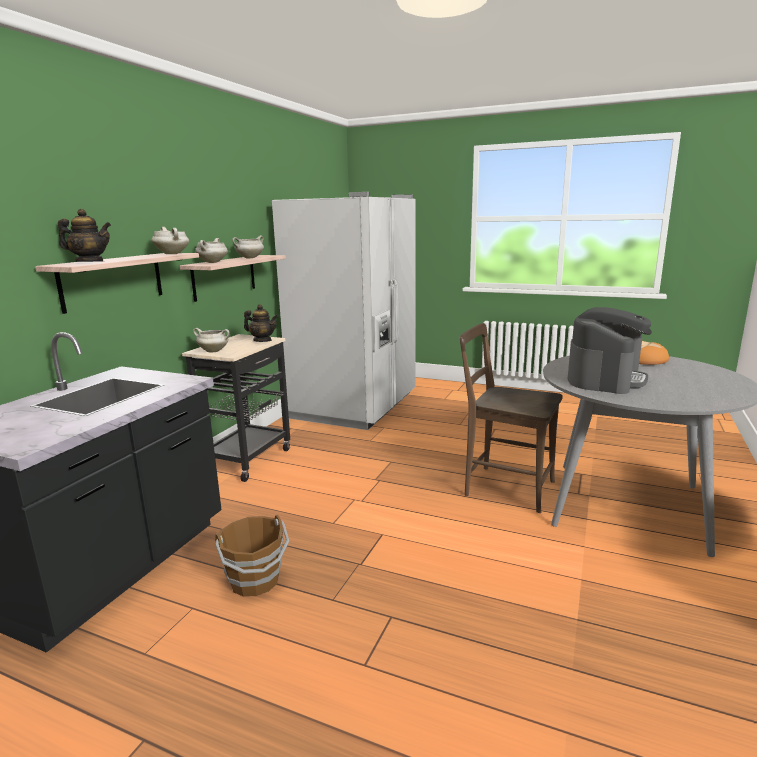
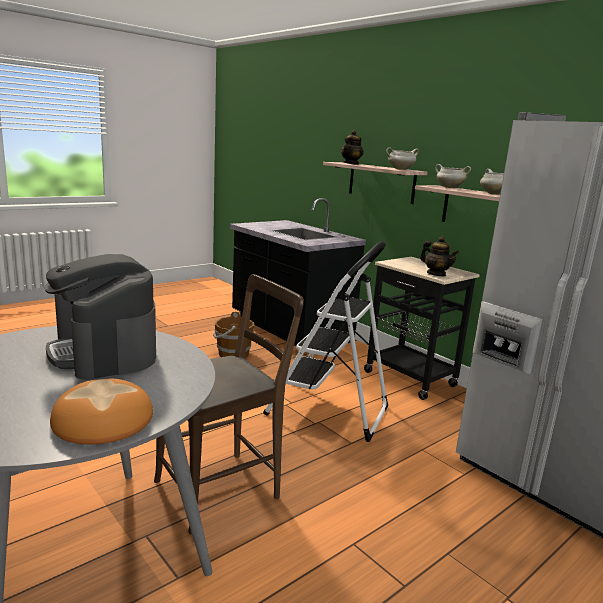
camera: 115 degrees right, 0 degrees up
(214, 351) = (406, 261): white cooking pot -> none
(262, 340) = (436, 274): teapot -> teapot turned 90 degrees counterclockwise
(352, 479) = (330, 412): none -> step ladder

